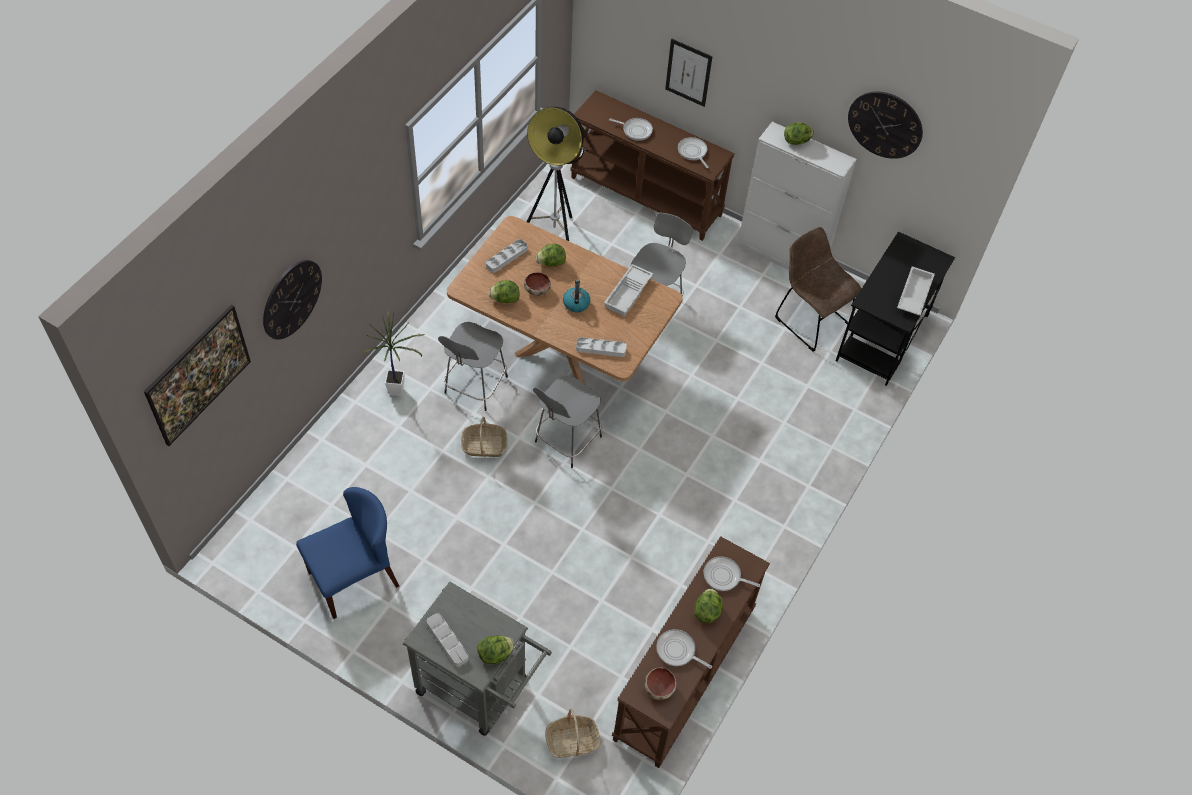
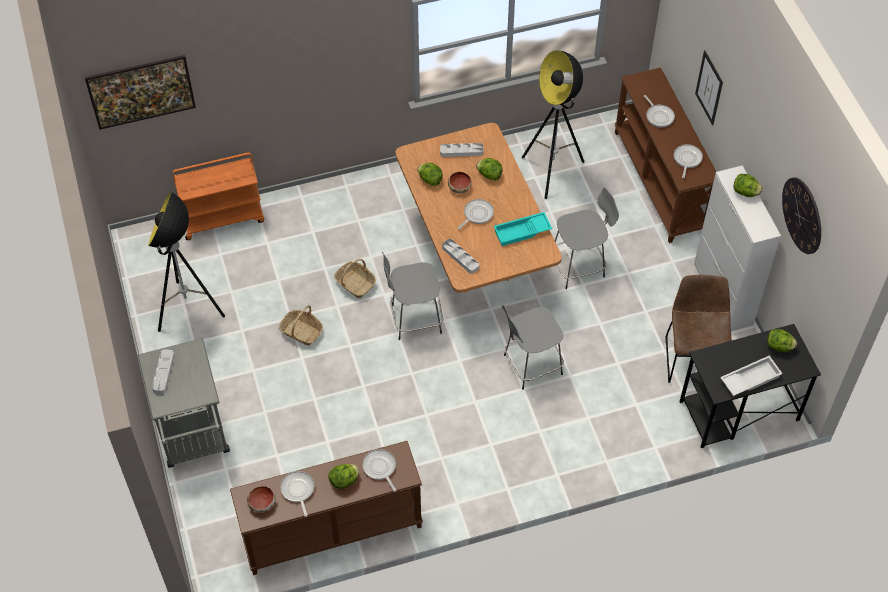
camera: 45 degrees right, 0 degrees up
(292, 299) = (251, 81): wall clock -> none
(299, 471) = (223, 218): none -> orange cart
(354, 578) = (189, 310): blue chair -> floor lamp
(399, 393) = (335, 209): potted plant -> none
(475, 386) = (389, 239): grey stool -> grey stool (530, 365)
(495, 654) = (182, 403): lettuce -> lettuce (779, 346)
(572, 741) = (217, 514): basket -> basket (301, 332)
(576, 303) = (477, 214): kettle -> frying pan
(628, 293) = (522, 232): white tray -> turquoise tray

